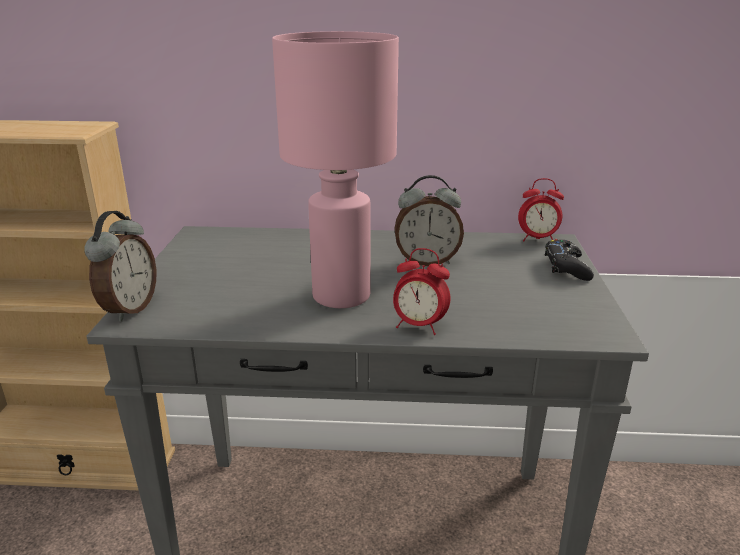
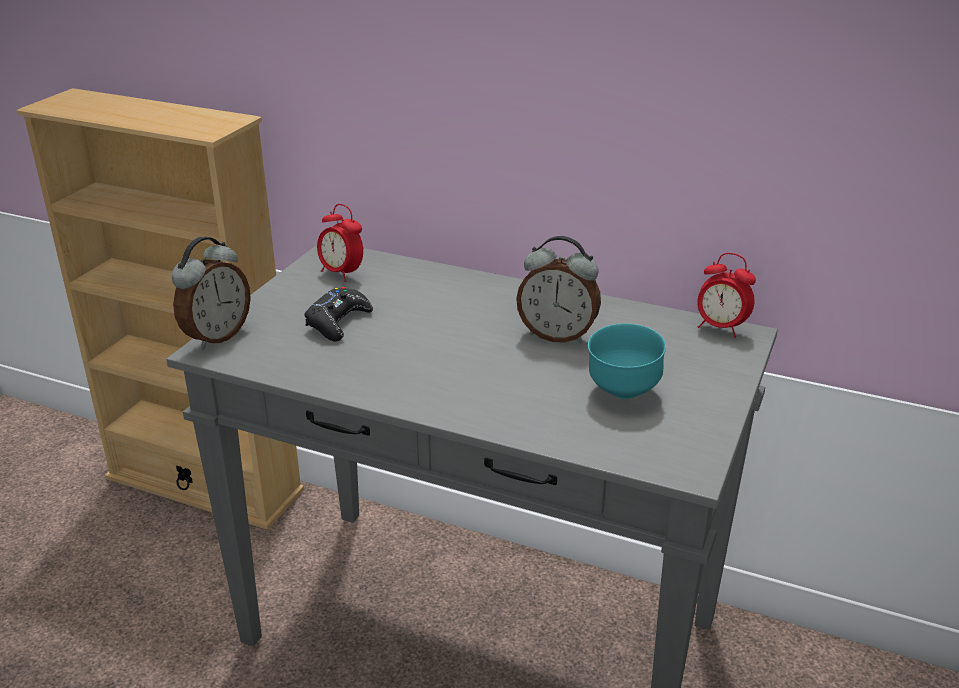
camera: 20 degrees right, 5 degrees up
(340, 295) = (430, 360): pink table lamp -> none
(419, 326) = (486, 414): alarm clock -> alarm clock (341, 273)
(510, 291) = (622, 393): none -> turquoise bowl
(566, 267) = (721, 374): black game controller -> black game controller (338, 322)

